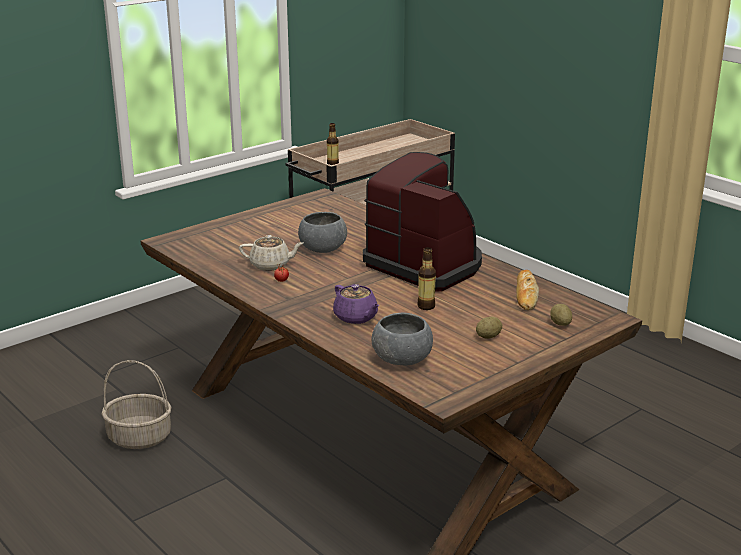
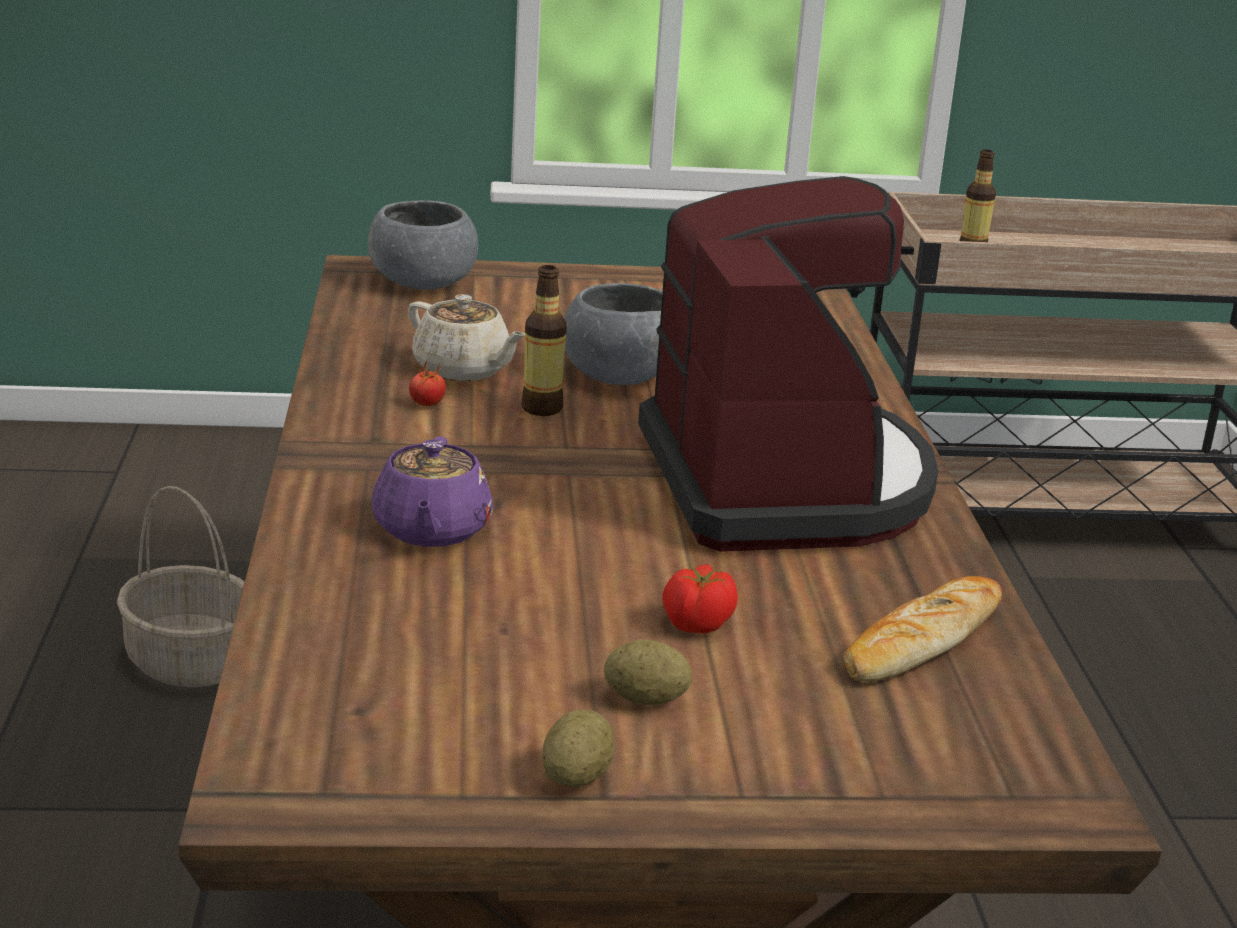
camera: 35 degrees right, 0 degrees up
(402, 360) = (352, 661): grey bowl -> grey bowl (422, 284)
(426, 306) = (624, 569): bottle -> bottle (542, 408)
(469, 313) = (696, 625): none -> tomato
(560, 324) = (891, 752): potato -> potato (576, 777)

